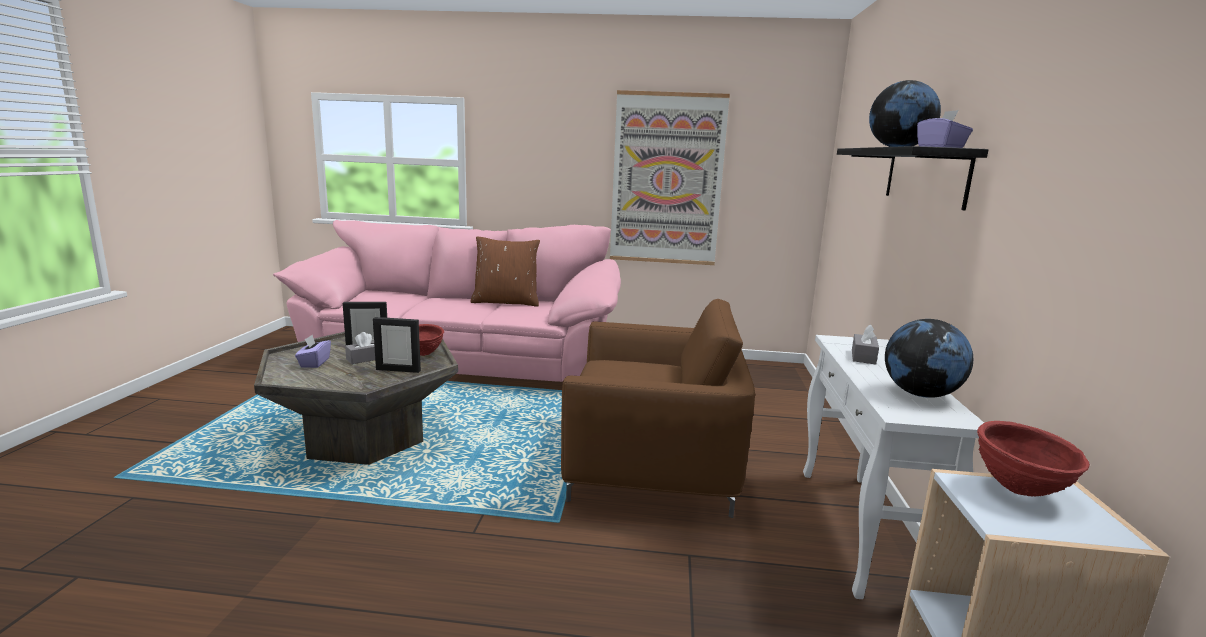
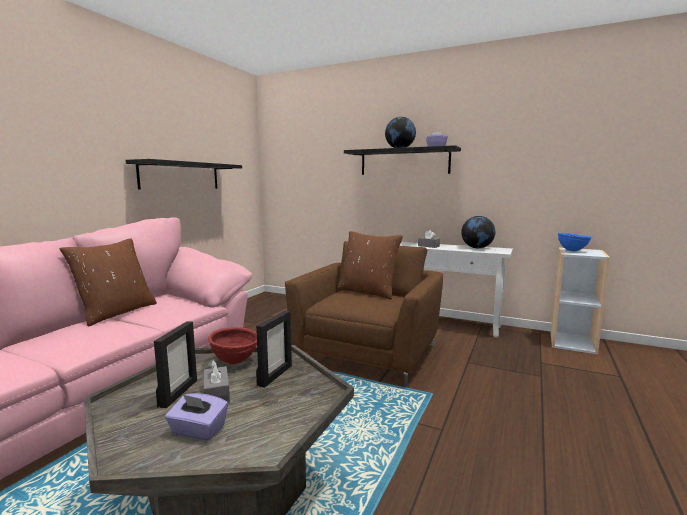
camera: 70 degrees left, 5 degrees down
(667, 180) = (180, 176): picture -> black shelf
(673, 378) = (368, 292): none -> brown pillow
(1020, 491) = (572, 251): red bowl -> blue bowl

